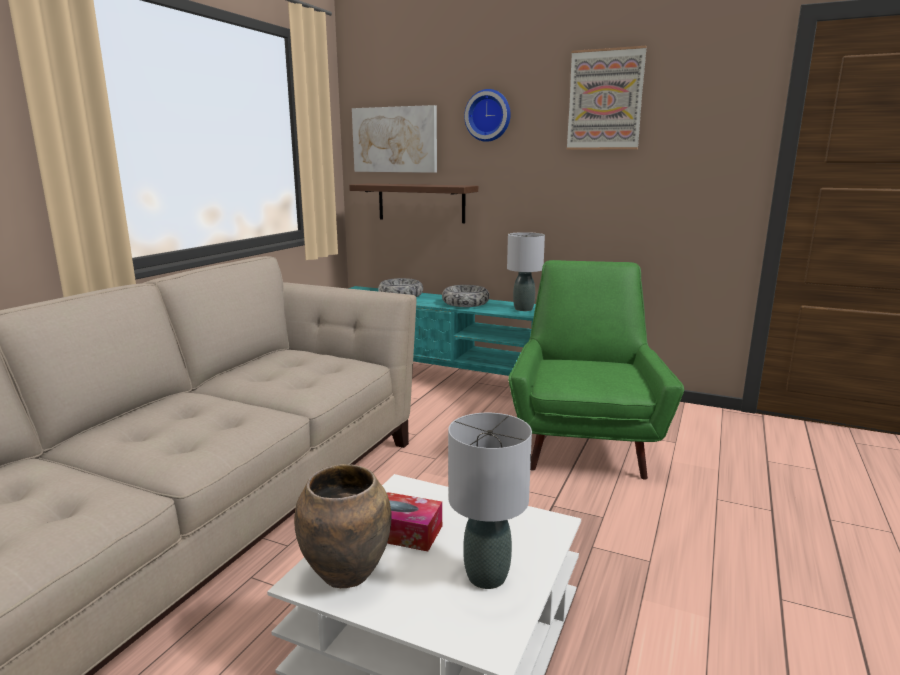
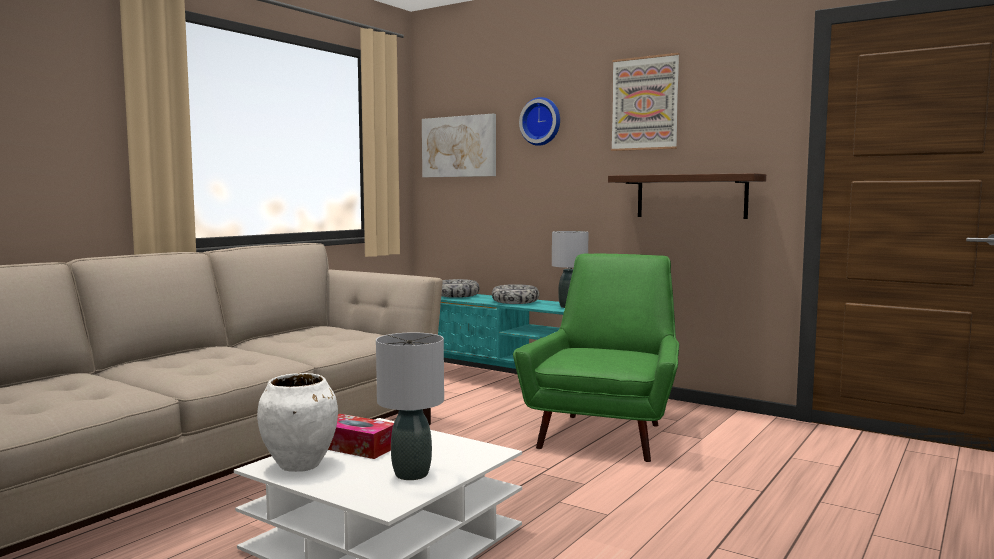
camera: 10 degrees right, 10 degrees down
(347, 573) = (300, 465): brown vase -> white vase
(421, 203) = (481, 205): shelf -> shelf (691, 196)

